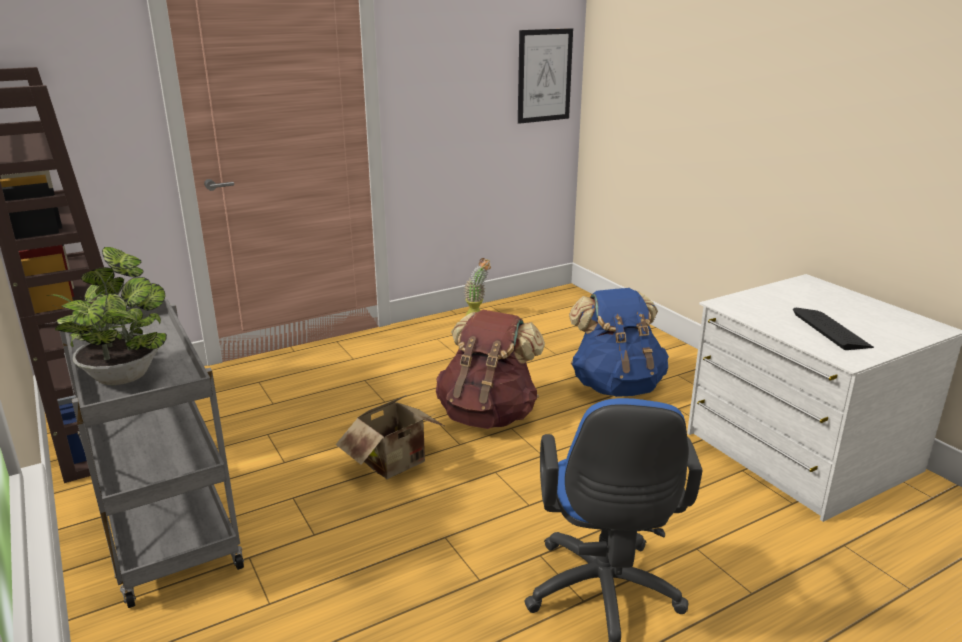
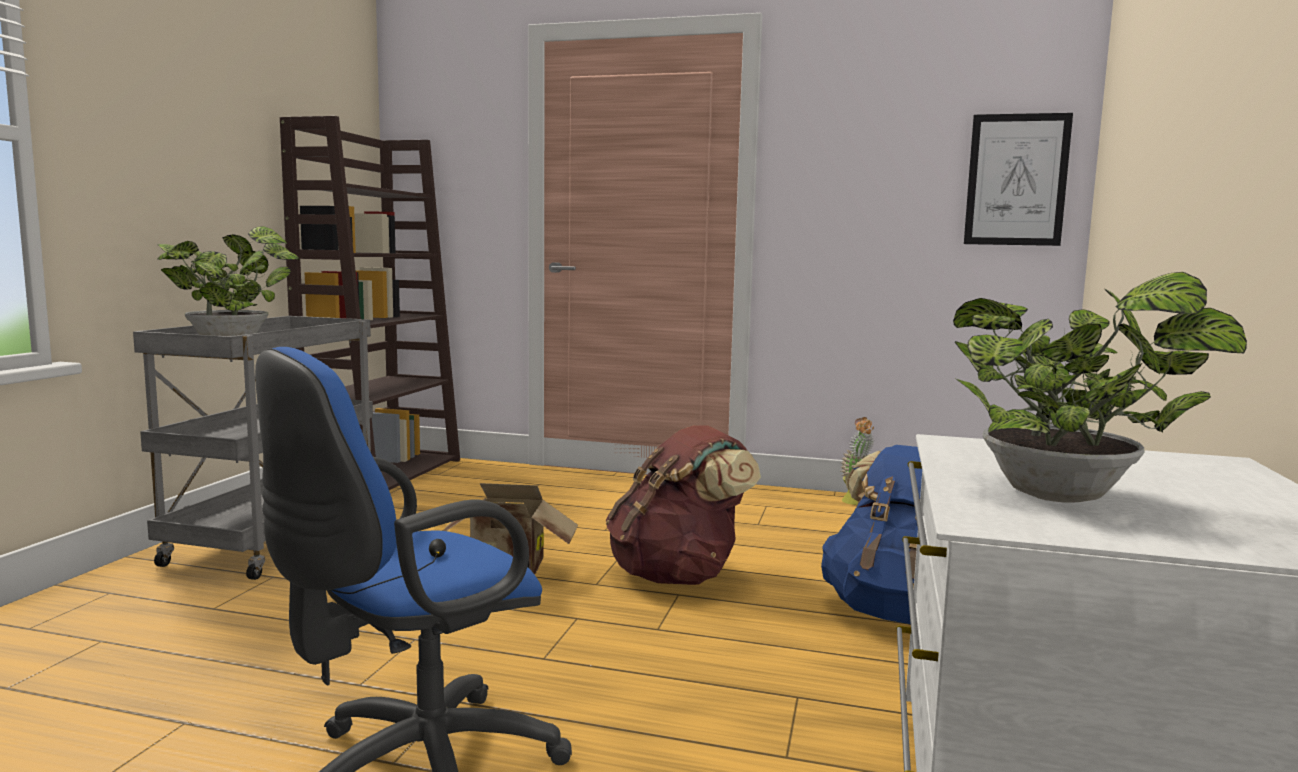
camera: 45 degrees right, 15 degrees down
(831, 330) = (1067, 497): keyboard -> potted plant

